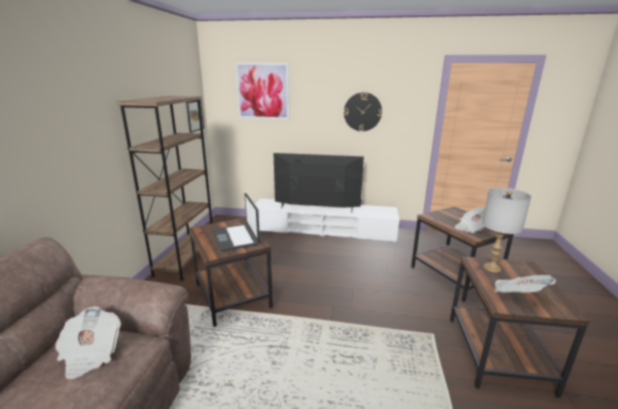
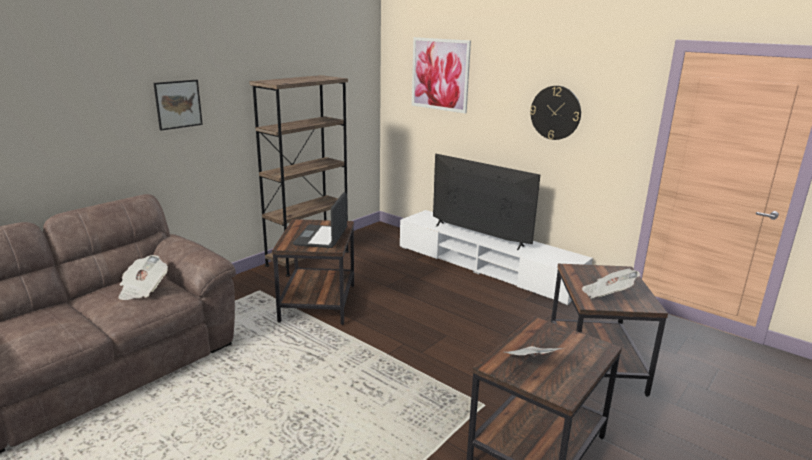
camera: 30 degrees right, 0 degrees up
(195, 115) = (360, 98): picture -> picture (178, 104)
(492, 268) = (550, 336): grey table lamp -> none

